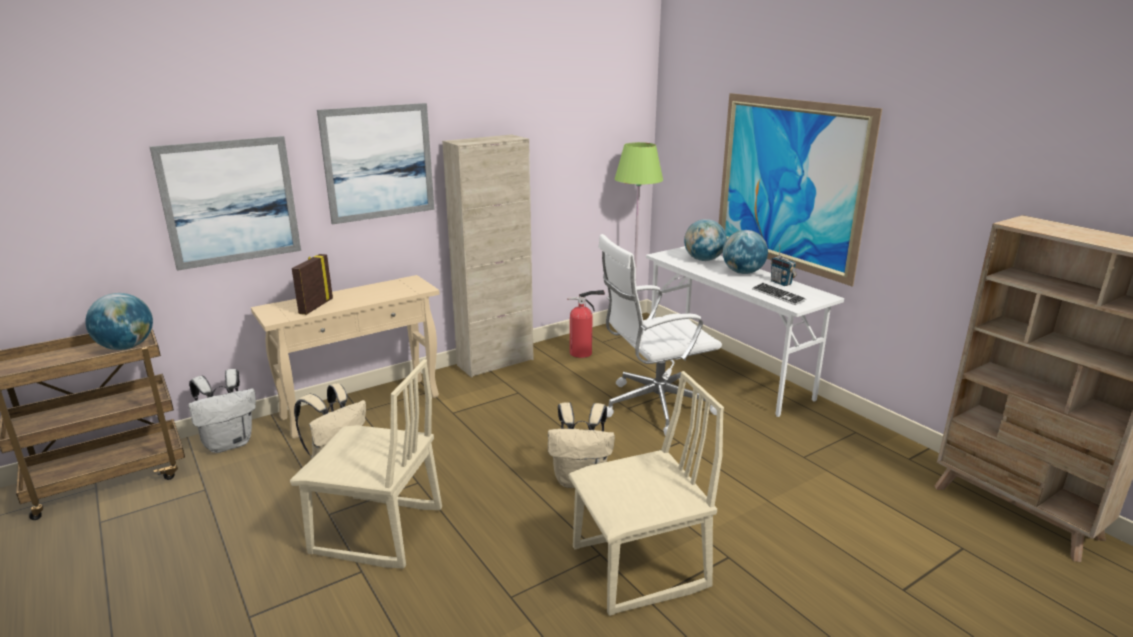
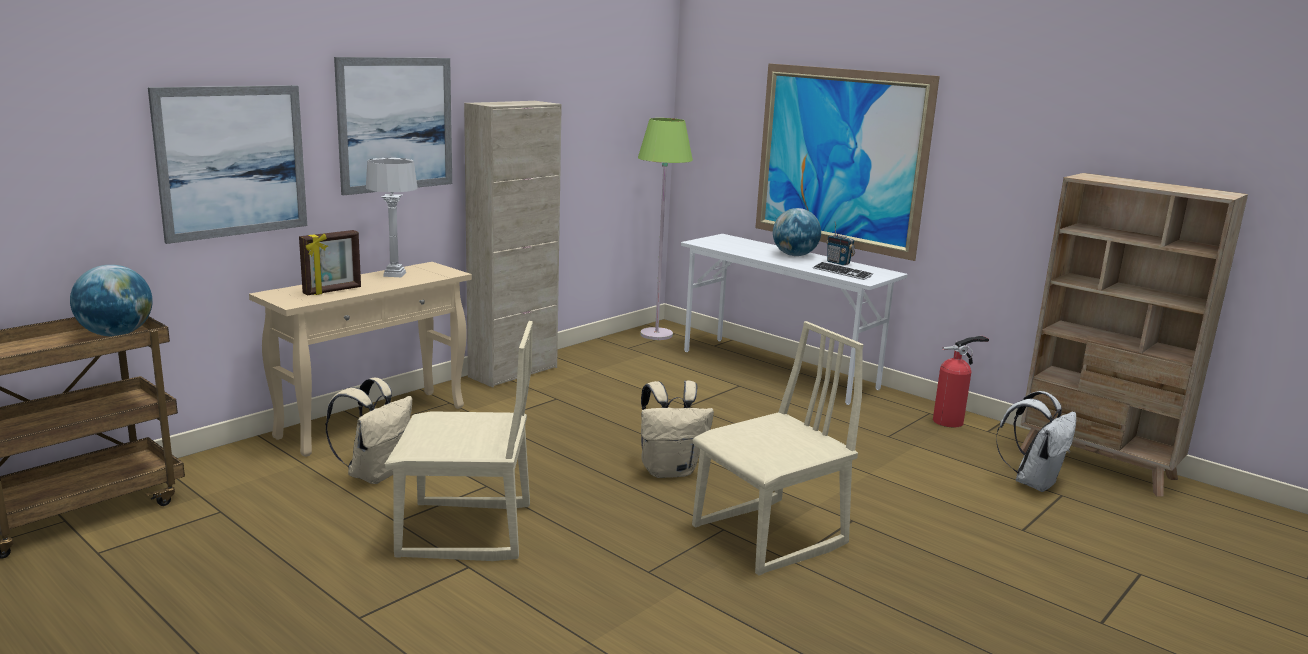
camera: 15 degrees left, 5 degrees down
(229, 443) = (222, 466): white backpack -> white backpack (1033, 482)
(315, 306) = (332, 291): picture frame -> picture frame turned 135 degrees counterclockwise
(377, 289) = (394, 274): none -> grey table lamp
(583, 353) = (612, 359): fire extinguisher -> fire extinguisher (951, 421)
(653, 407) = (715, 403): white office chair -> none
(703, 260) = (746, 245): globe -> none

